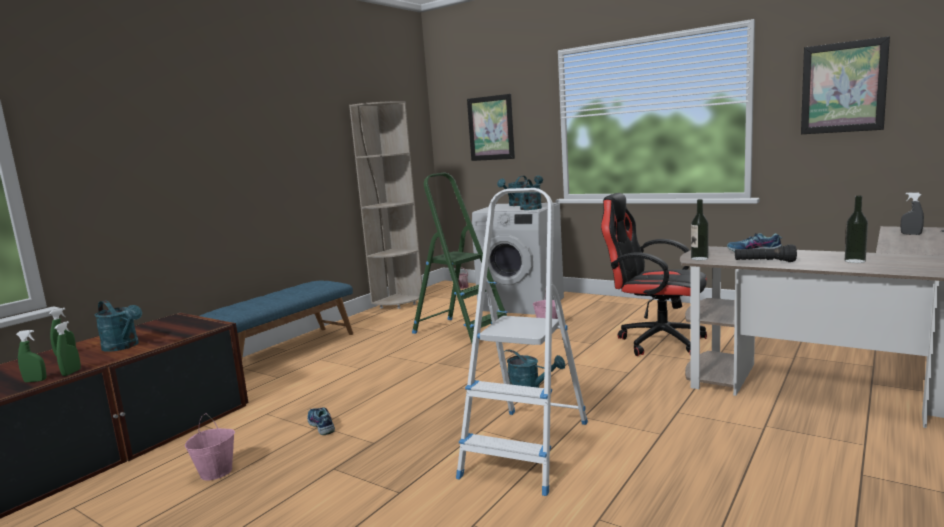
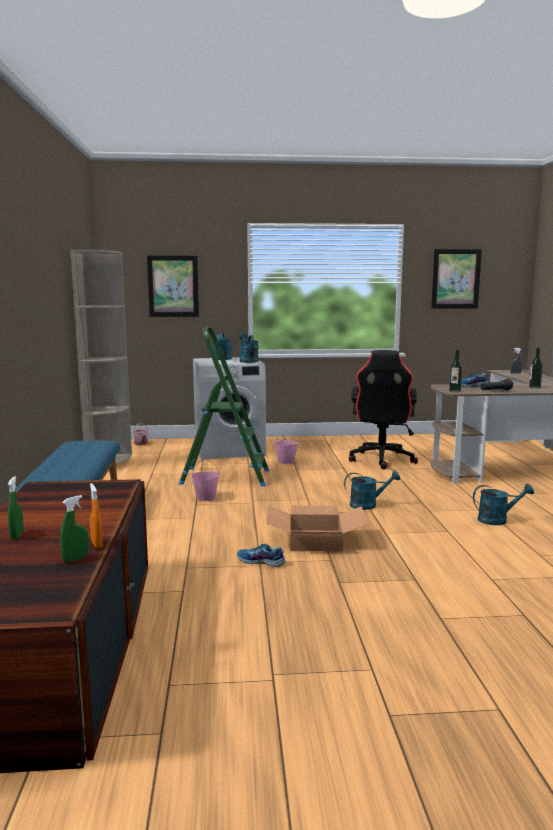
camera: 40 degrees left, 0 degrees up
(71, 372) = (97, 544): green spray bottle -> orange spray bottle
(124, 346) = (75, 516): turquoise watering can -> turquoise watering can (497, 520)
(216, 472) = (248, 615): pink bucket -> pink bucket (206, 497)
(401, 418) = (314, 541): none -> cardboard box
(526, 448) = (435, 535): white step ladder -> none
(655, 342) = (381, 461): black office chair -> black office chair turned 75 degrees counterclockwise

